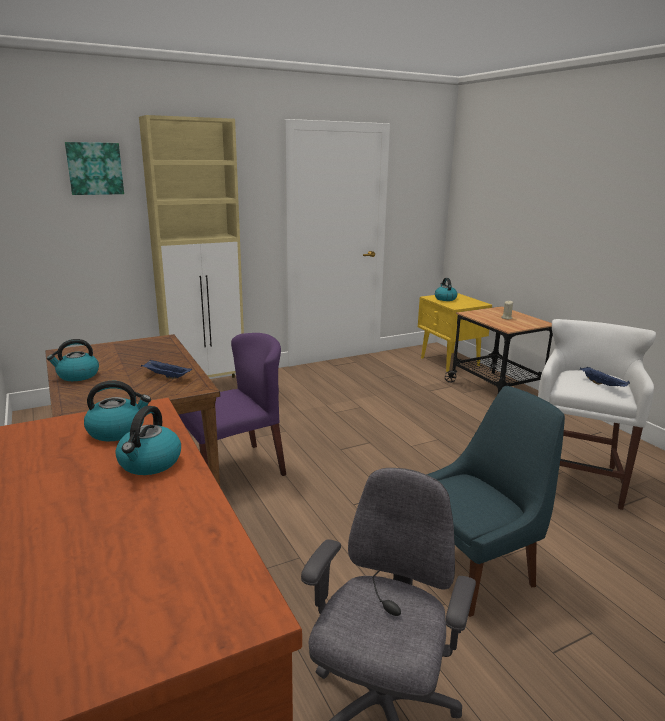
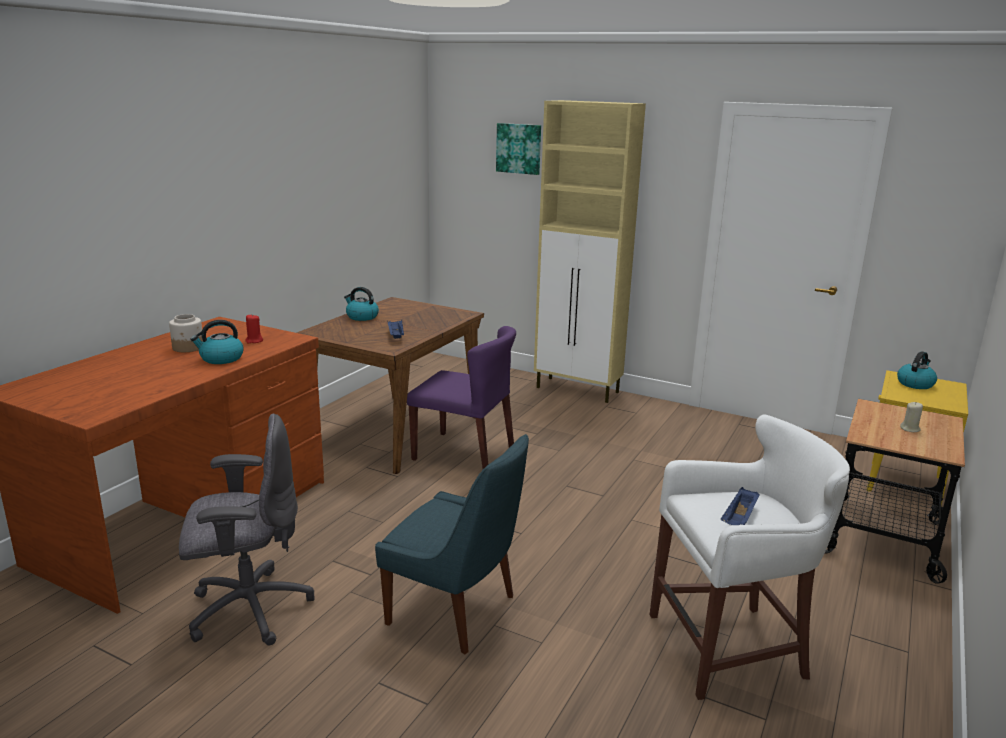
camera: 55 degrees right, 0 degrees up
(62, 477) = (188, 347): none -> jar
(117, 430) = (254, 341): kettle -> red candle

